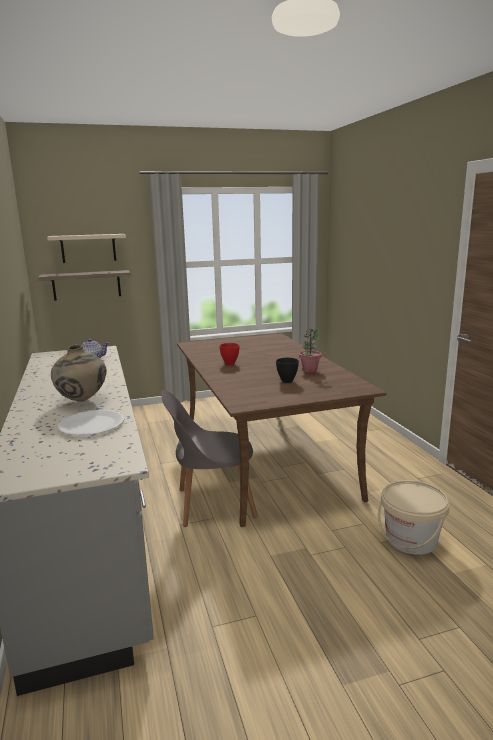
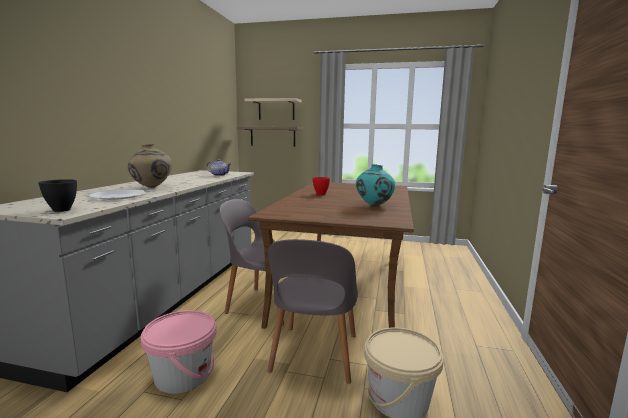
camera: 30 degrees right, 5 degrees down
(228, 597) = (183, 375): none -> pink bucket
(287, 381) = (339, 208): black bowl -> black bowl (62, 210)
(309, 370) = (374, 206): potted plant -> turquoise vase
(316, 533) = (314, 355): none -> grey chair

